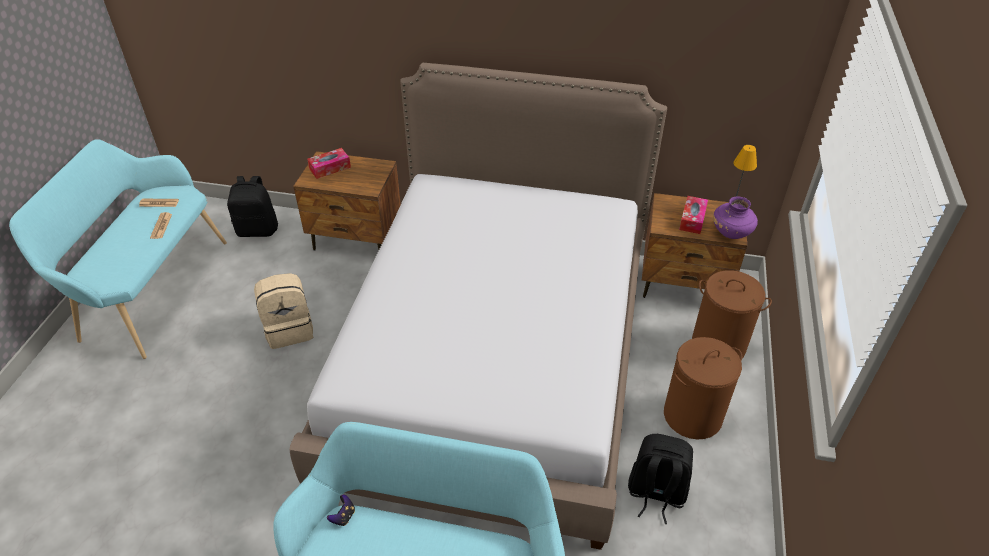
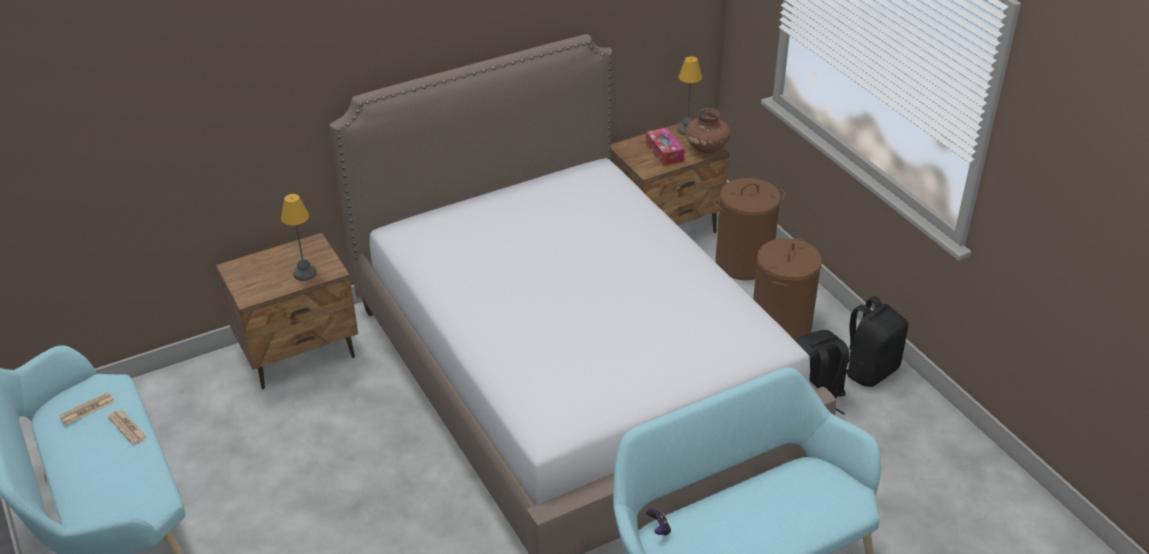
camera: 40 degrees left, 5 degrees down
(258, 230) = (165, 405): black backpack -> black backpack (869, 370)
(289, 329) = (337, 473): beige backpack -> none
(330, 168) = (257, 273): tissue box -> none
(353, 182) = (304, 273): none -> table lamp
(731, 233) = (706, 148): purple vase -> brown vase

